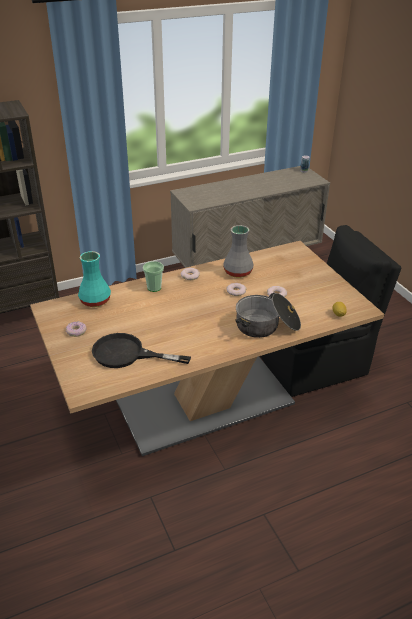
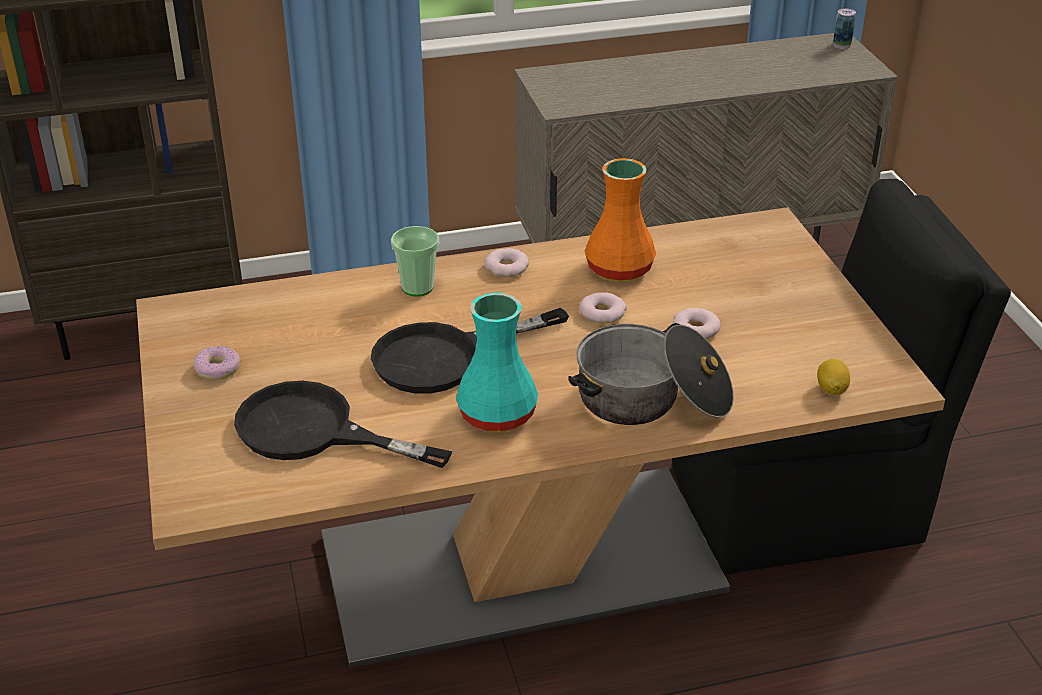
camera: 10 degrees right, 0 degrees up
(96, 300) = (280, 304): turquoise vase -> turquoise vase (499, 414)
(175, 316) = (446, 357): none -> black frying pan
(237, 272) = (617, 269): grey vase -> orange vase

